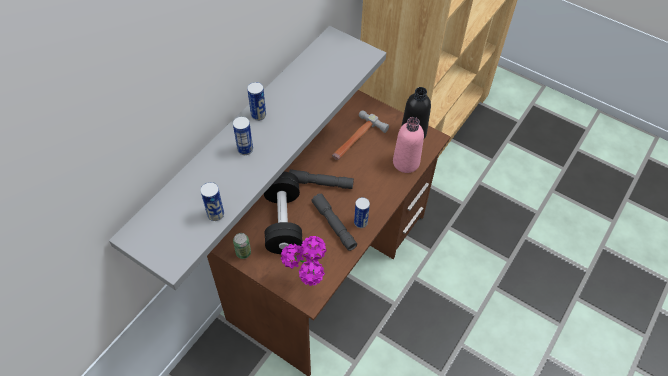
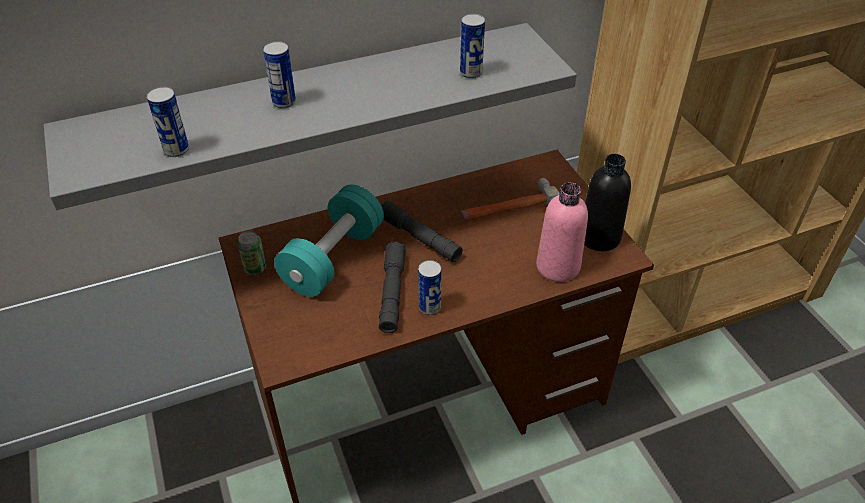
camera: 35 degrees right, 10 degrees down
(258, 115) = (338, 76): can -> can (471, 73)
(283, 222) = (333, 258): black dumbbell -> turquoise dumbbell
(307, 287) = (291, 346): potted plant -> none

